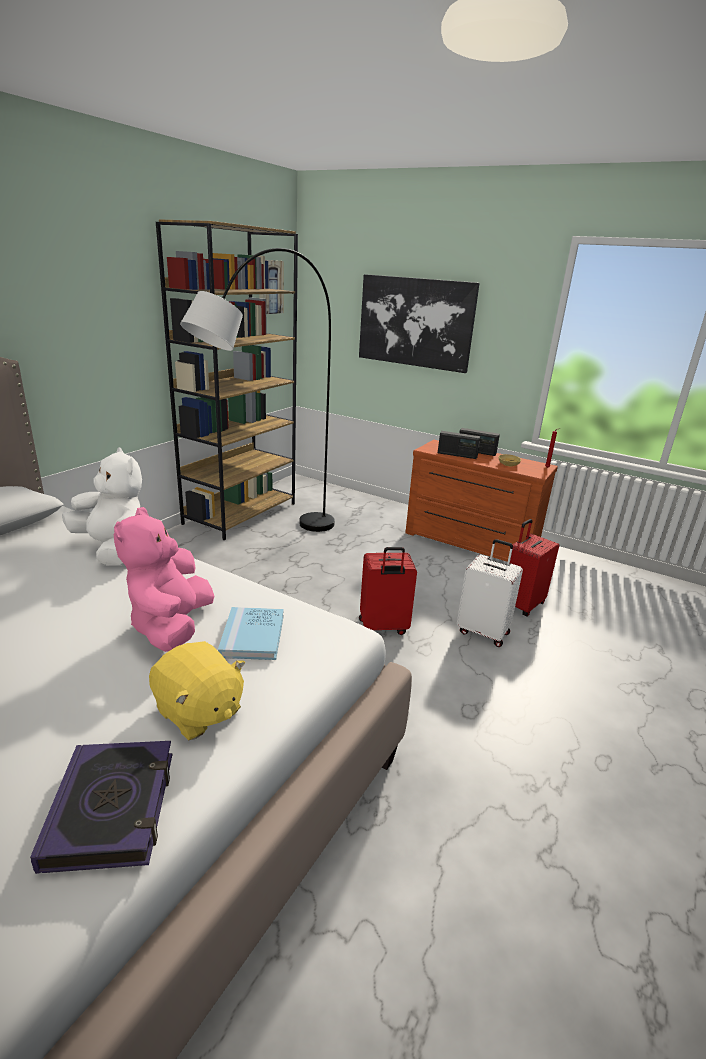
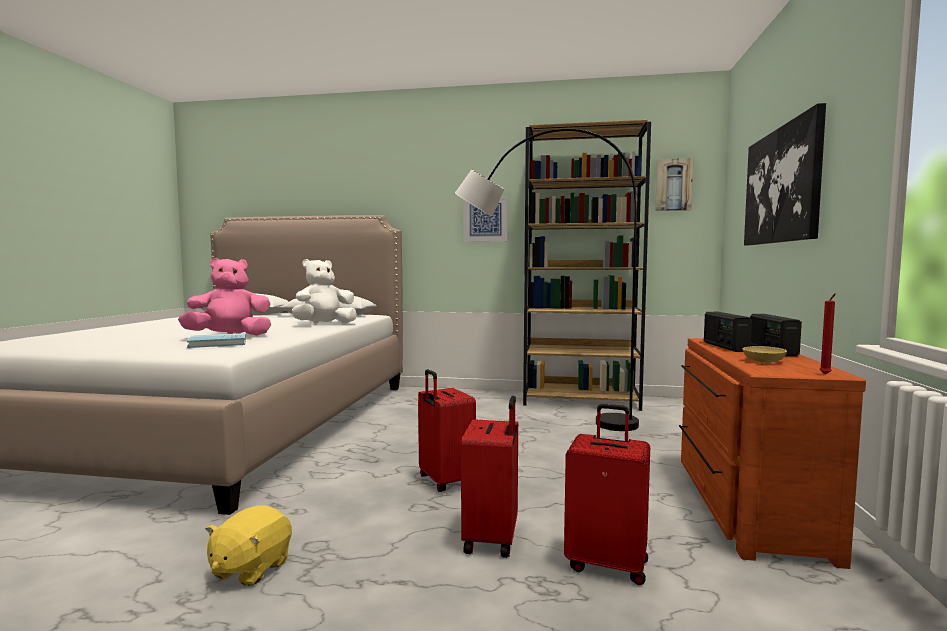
camera: 70 degrees right, 20 degrees down
(112, 809) = (62, 344): book -> none
(113, 550) = (324, 324): white plush toy -> white plush toy turned 150 degrees counterclockwise
(116, 331) = (485, 219): none -> picture
(198, 712) = (135, 345): yellow plush toy -> yellow plush toy (250, 568)
(483, 632) = (493, 539): white suitcase -> red suitcase

